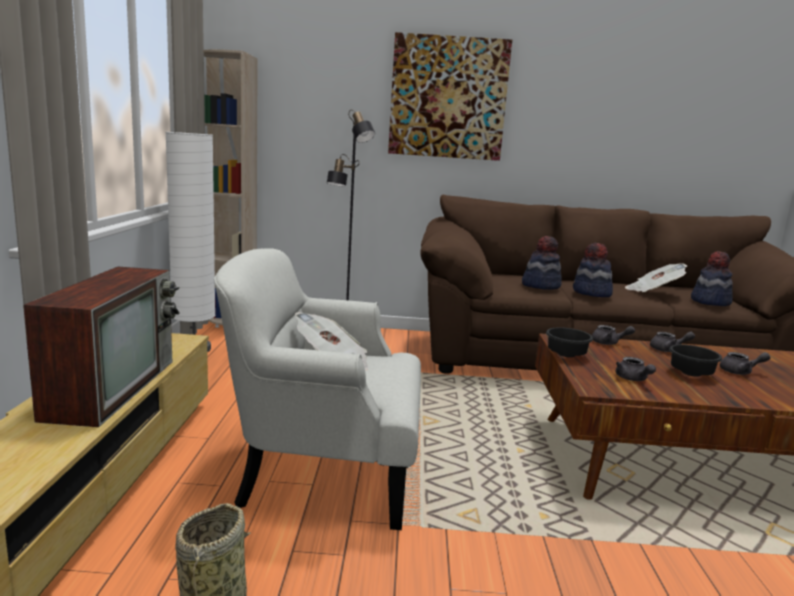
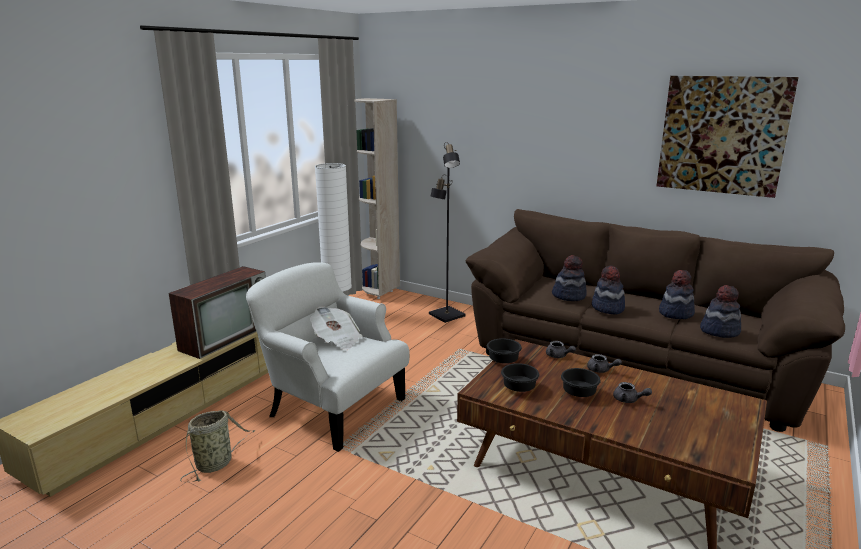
camera: 30 degrees right, 5 degrees up
(448, 98) = (532, 126): picture -> picture (722, 135)
(632, 379) = (520, 388): grey teapot -> black bowl
(653, 291) = (675, 313): newspaper -> hat

